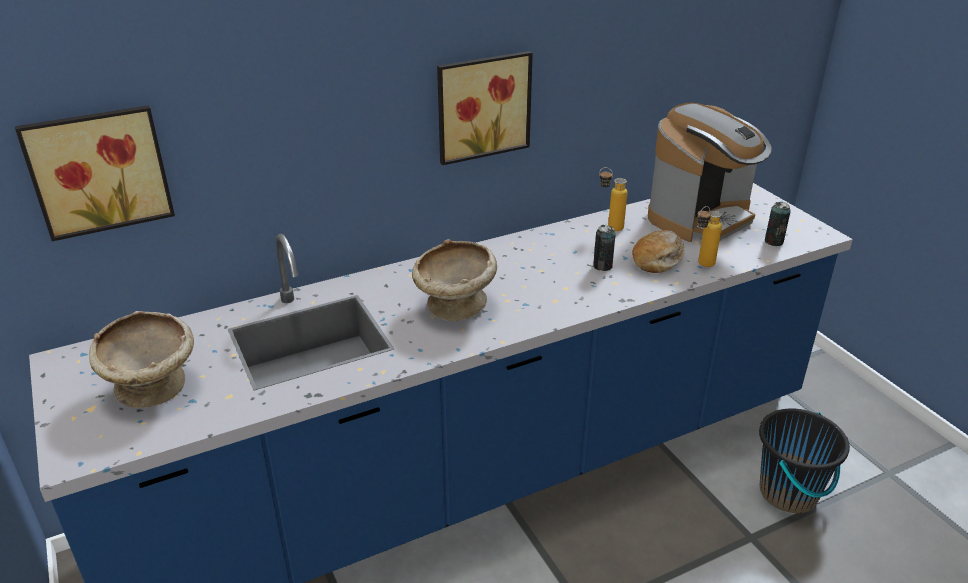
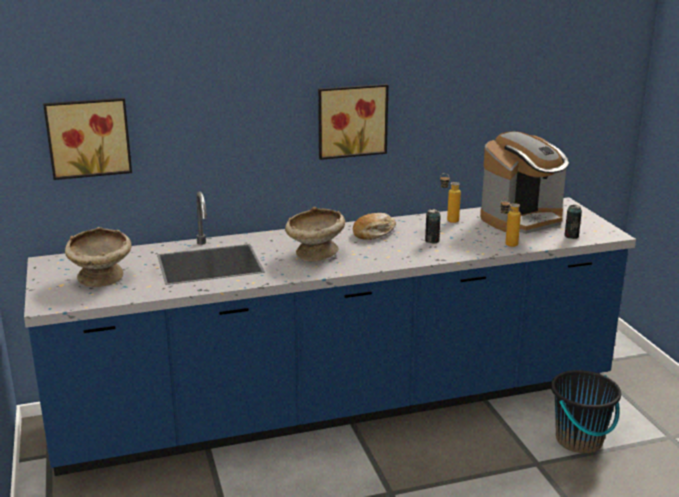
camera: 10 degrees right, 10 degrees down
(658, 259) = (476, 240): bread -> bread (374, 233)

